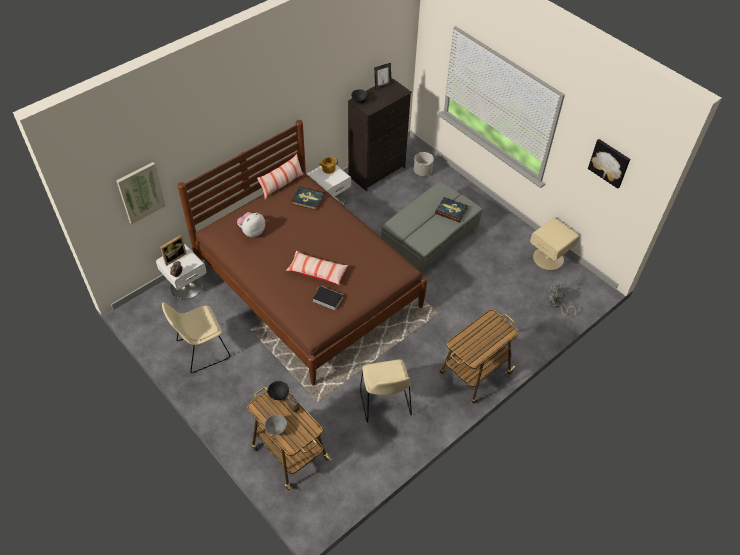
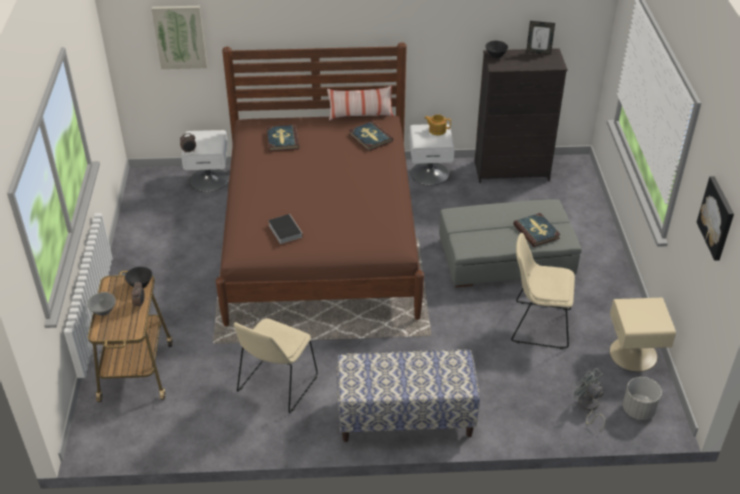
camera: 40 degrees right, 10 degrees down
(174, 257) = (202, 136): picture frame -> none
(201, 350) = (160, 238): beige chair -> beige chair (537, 324)
(252, 232) = (282, 140): plush toy -> book
(317, 272) = (303, 203): pillow -> none
(423, 171) = (567, 193): grey planter -> grey planter (638, 410)
(474, 374) = (405, 417): cart -> bench

